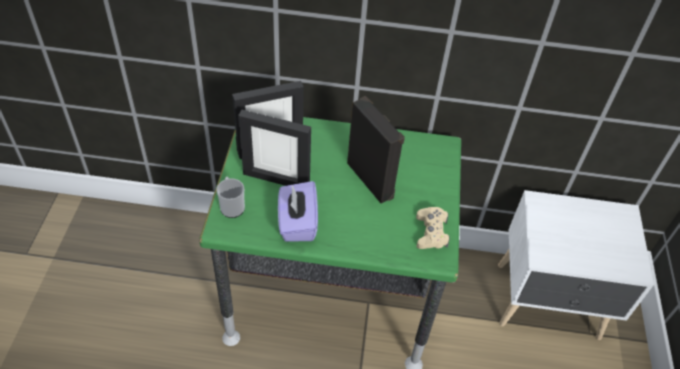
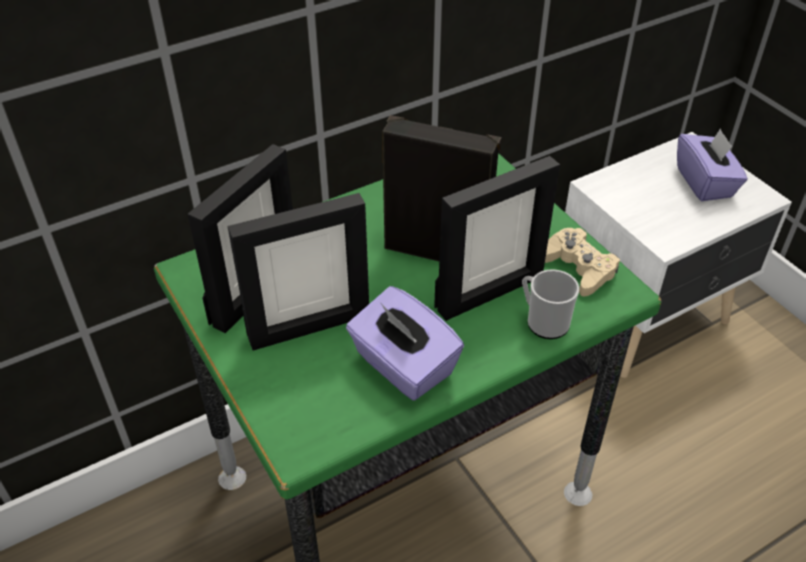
camera: 35 degrees left, 5 degrees down
(231, 206) = (283, 405): mug -> mug (543, 321)
(373, 215) = (489, 292): none -> picture frame
(608, 239) = (705, 182): none -> purple tissue box

